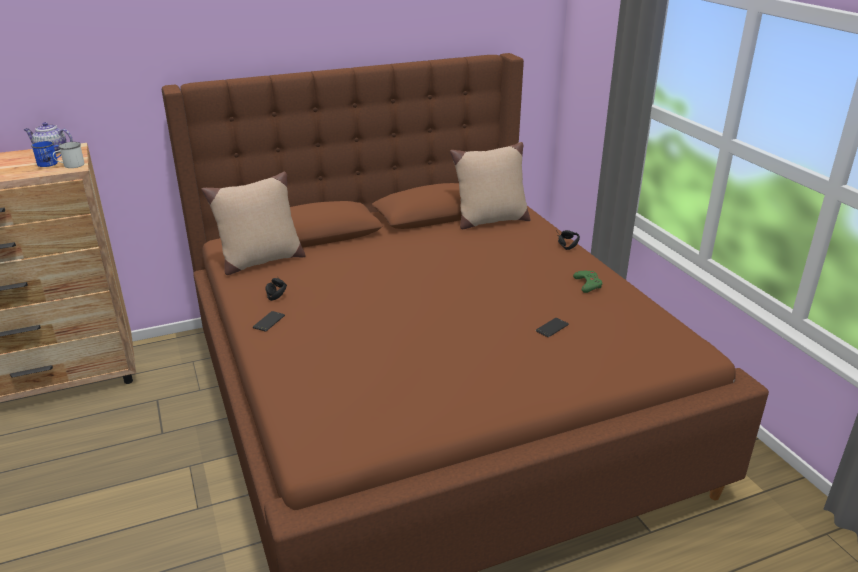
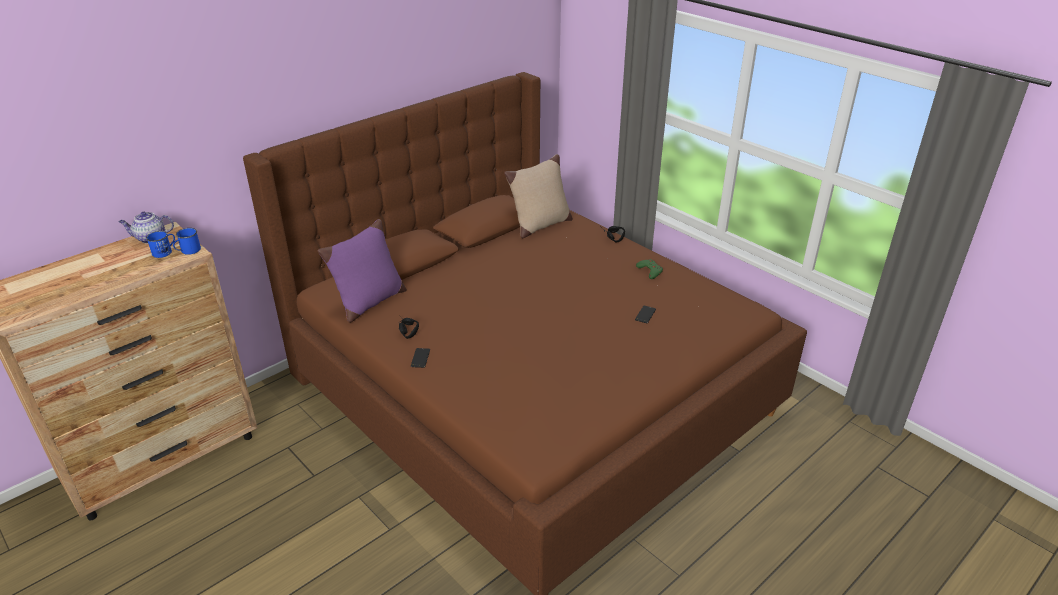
camera: 20 degrees left, 5 degrees up
(70, 165) = (188, 251): white mug -> blue mug
(260, 261) = (369, 303): beige pillow -> purple pillow

